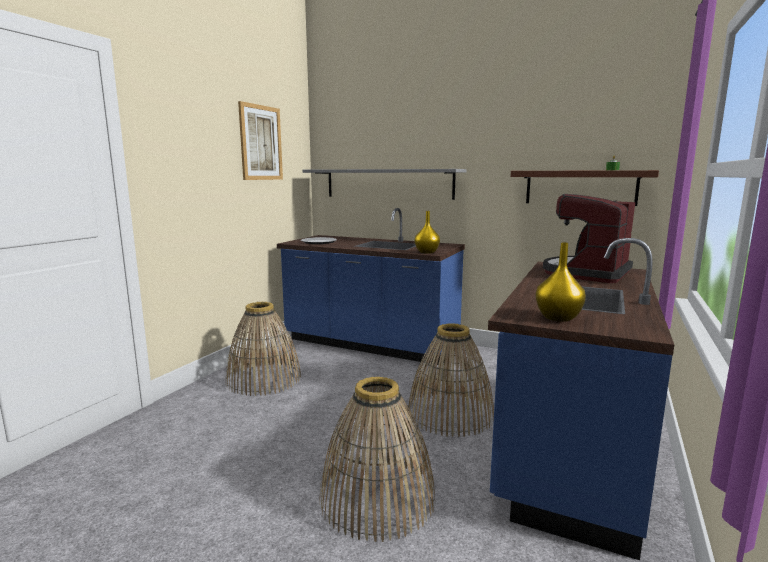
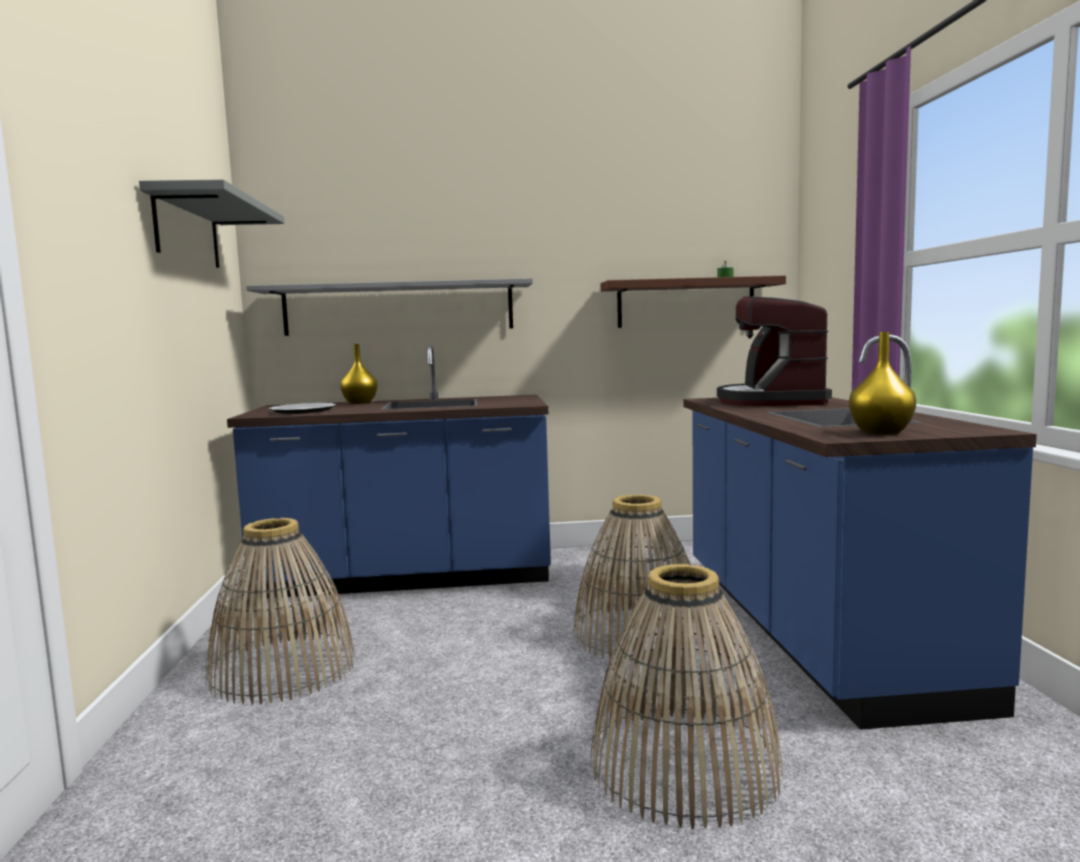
camera: 30 degrees left, 5 degrees down
(261, 143) = (187, 231): picture -> grey shelf
(427, 252) = (517, 404): yellow vase -> yellow vase (360, 403)

